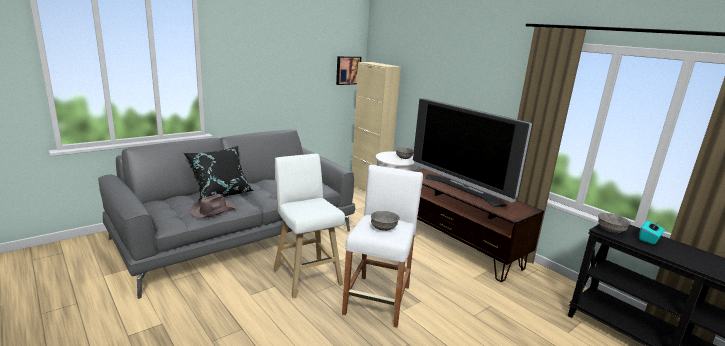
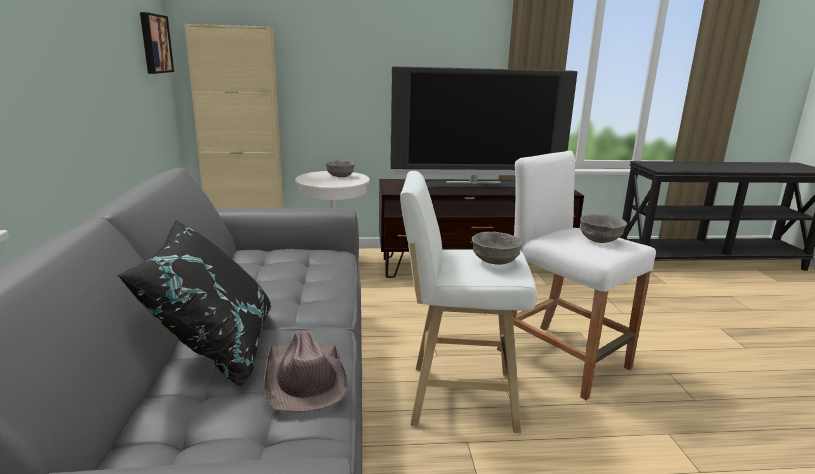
camera: 55 degrees left, 0 degrees up
(610, 230) = (662, 168): grey bowl -> grey bowl (494, 262)
(649, 239) = (683, 165): turquoise tissue box -> none

